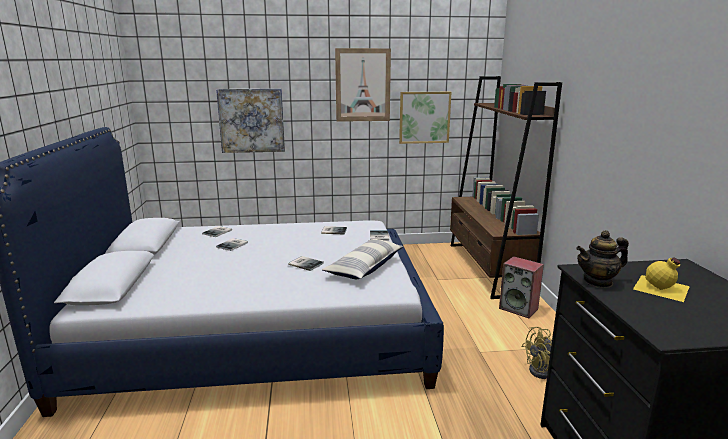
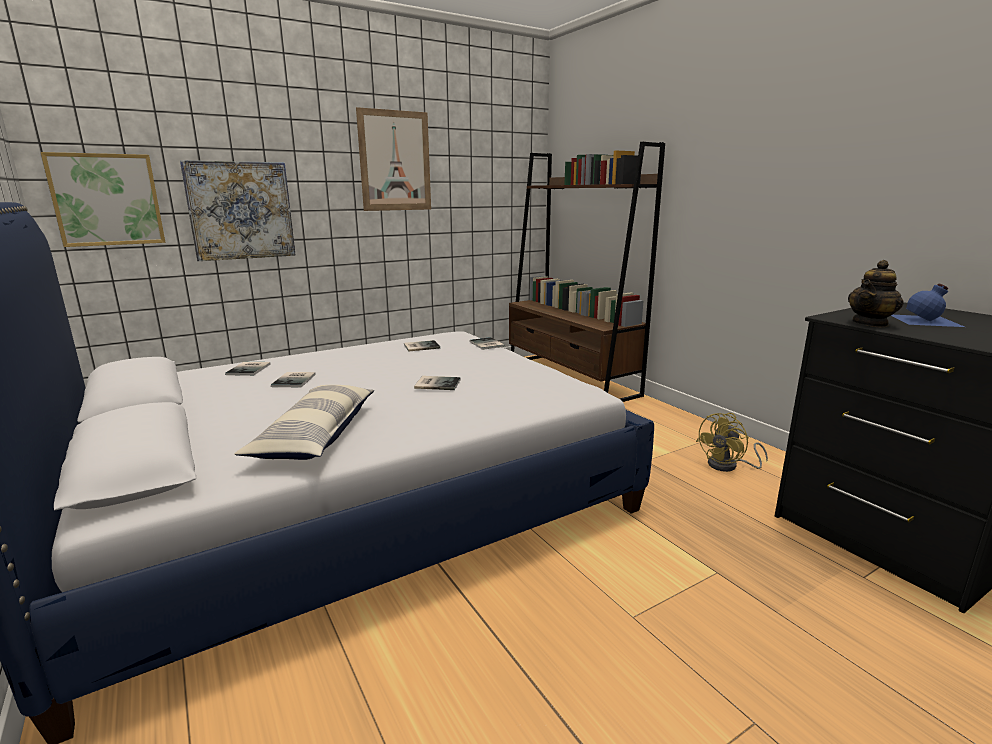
camera: 25 degrees left, 0 degrees up
(365, 267) = (516, 376): pillow -> pillow (316, 436)
(424, 117) = (470, 205): picture -> picture (107, 200)
(519, 309) = (639, 410): speaker -> none
(662, 288) = (926, 320): yellow bottle -> blue bottle

